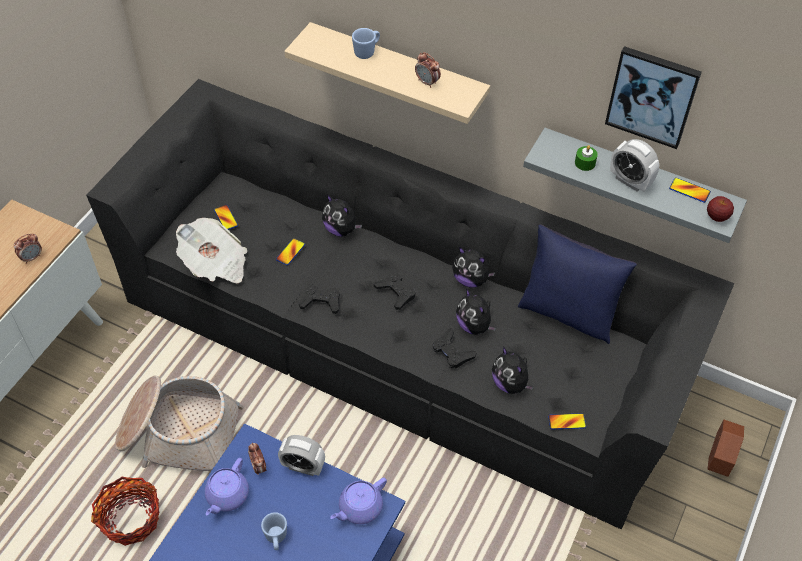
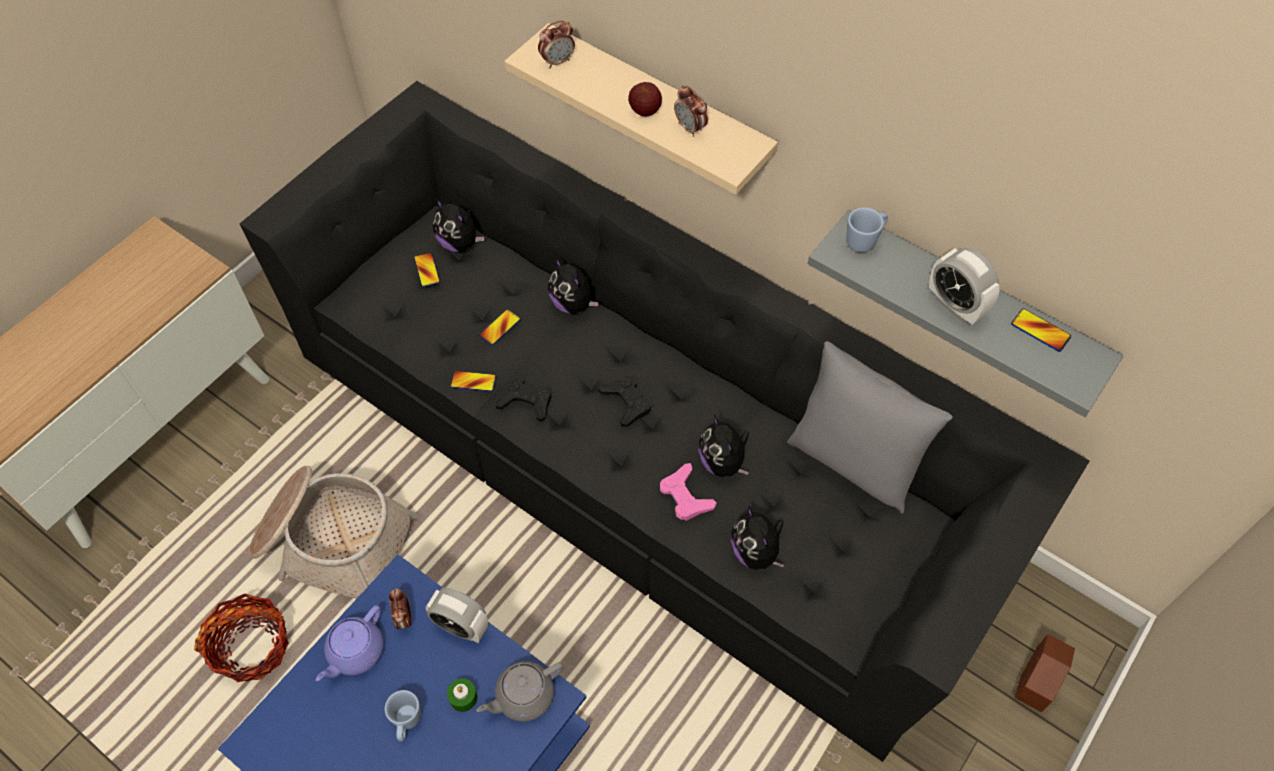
camera: 10 degrees right, 5 degrees up
(32, 257) = (161, 298): alarm clock -> alarm clock (557, 61)
(215, 264) = (400, 331): newspaper -> none
(359, 508) = (523, 696): purple teapot -> grey teapot
(367, 52) = (616, 74): blue mug -> blue mug (864, 240)
(452, 352) = (685, 496): black game controller -> pink game controller
(470, 279) = (730, 396): plush toy -> plush toy (460, 243)
(566, 422) = (822, 619): phone -> phone (473, 382)
(567, 313) = (853, 461): blue pillow -> grey pillow
(585, 163) = (895, 270): green candle -> green candle (463, 697)
(652, 96) = (1002, 191): picture -> none
(717, 217) = (1074, 377): apple -> apple (645, 111)

